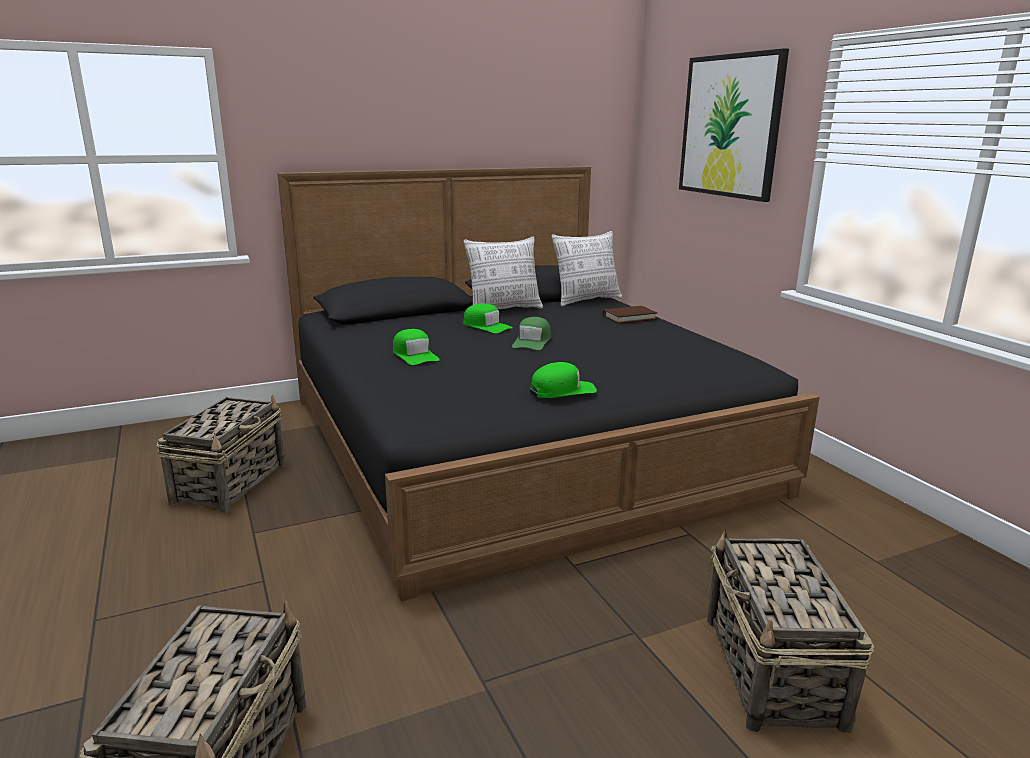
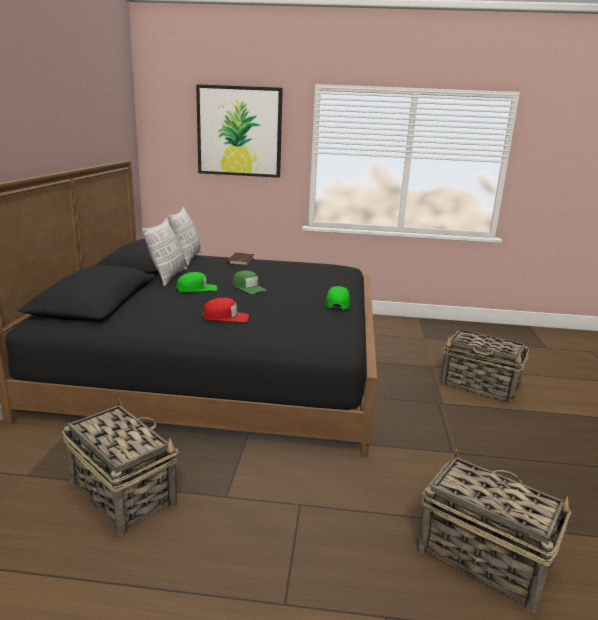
camera: 60 degrees left, 0 degrees up
(414, 355) = (226, 317): green cap -> red cap

